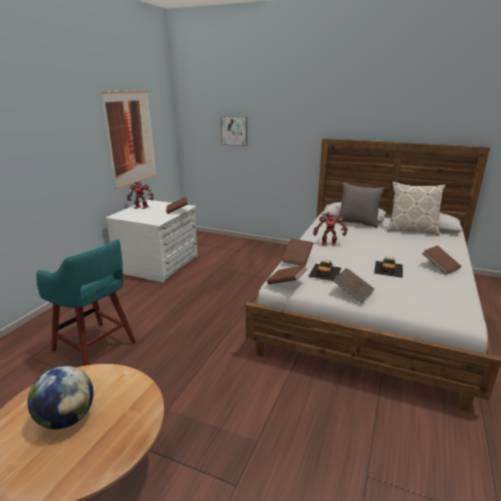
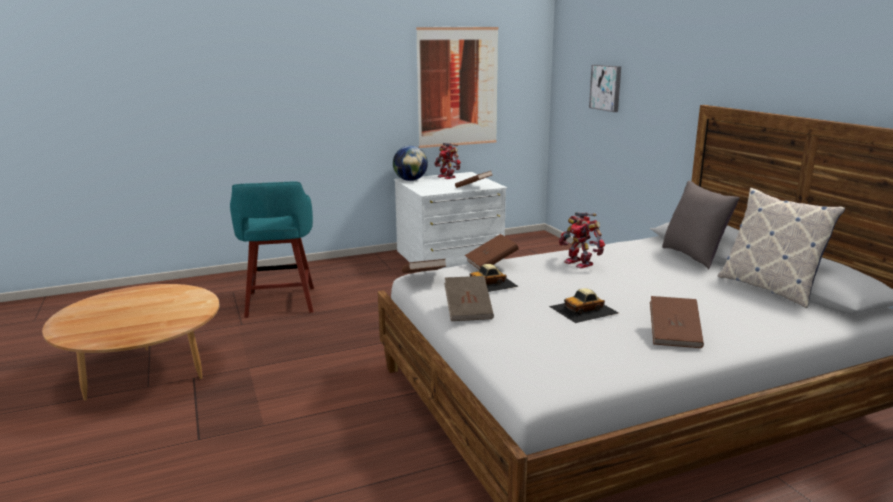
camera: 45 degrees right, 5 degrees down
(67, 418) = (132, 308): globe -> globe (410, 180)

